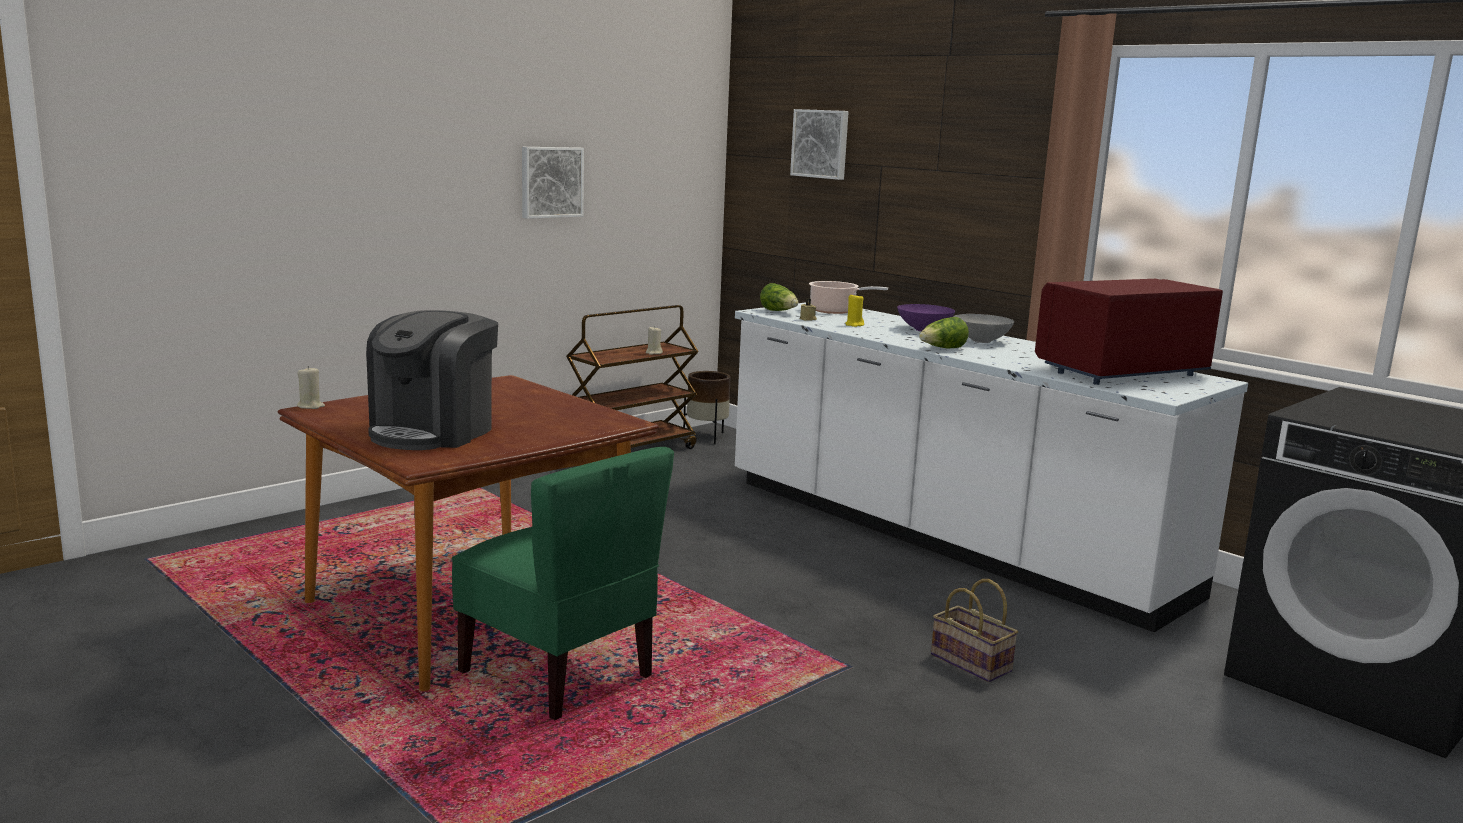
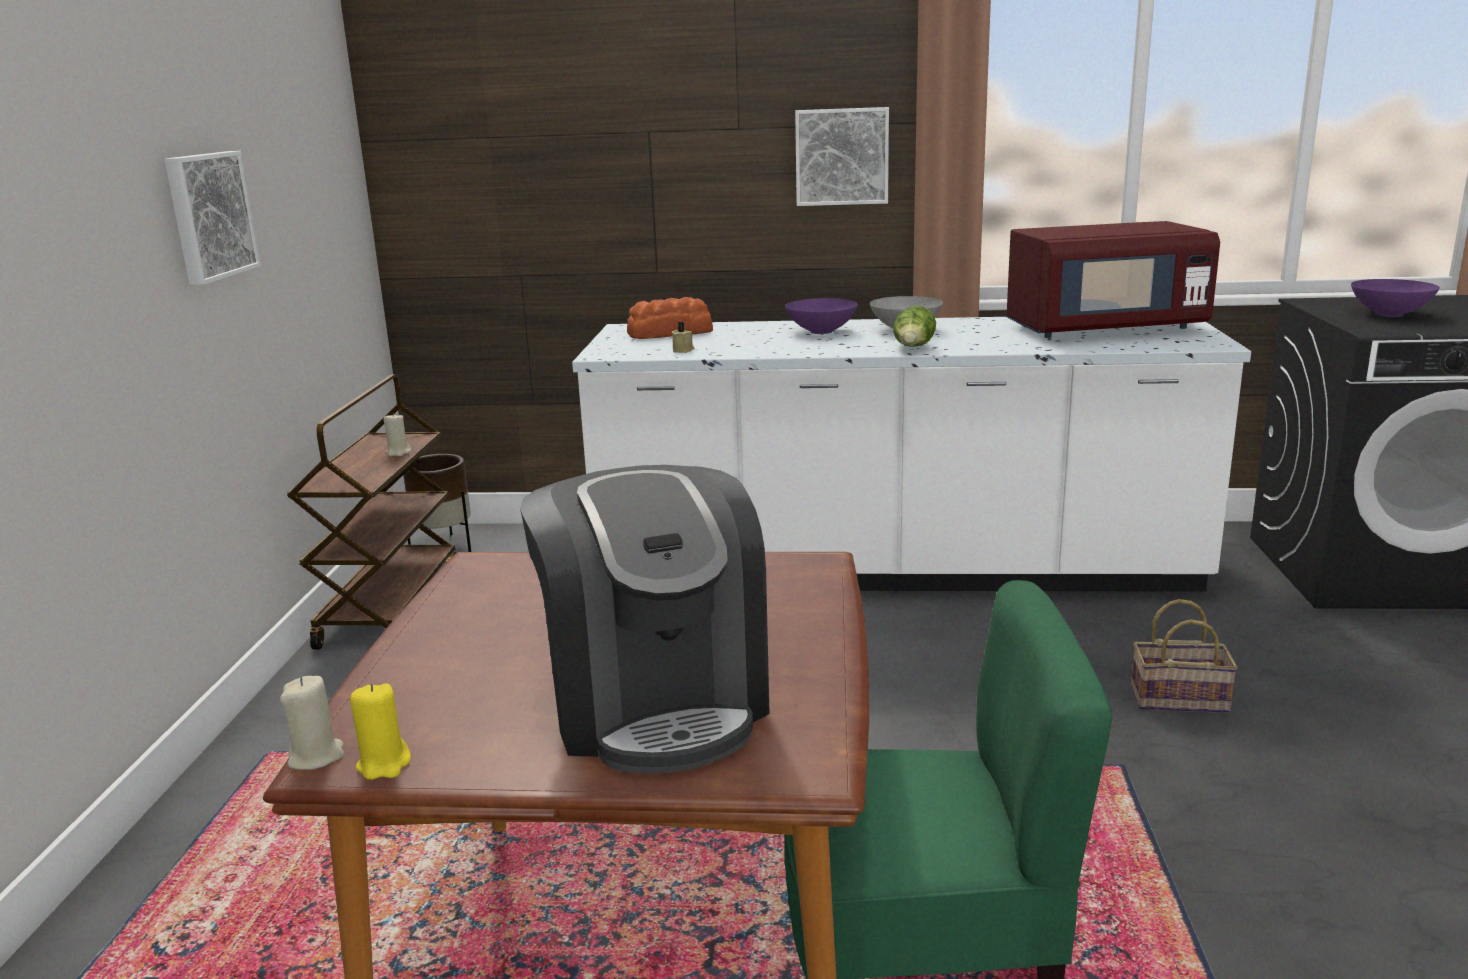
camera: 40 degrees left, 5 degrees up
(779, 312) = (622, 349): lettuce -> none
(821, 144) = (542, 110): picture -> picture (842, 156)
(835, 311) = (671, 333): cooking pot -> bread
(854, 325) = (747, 344): yellow candle -> yellow candle (384, 764)
(1121, 372) = (1104, 329): red microwave -> red microwave turned 120 degrees counterclockwise
(1384, 414) = (1390, 314): none -> purple bowl

